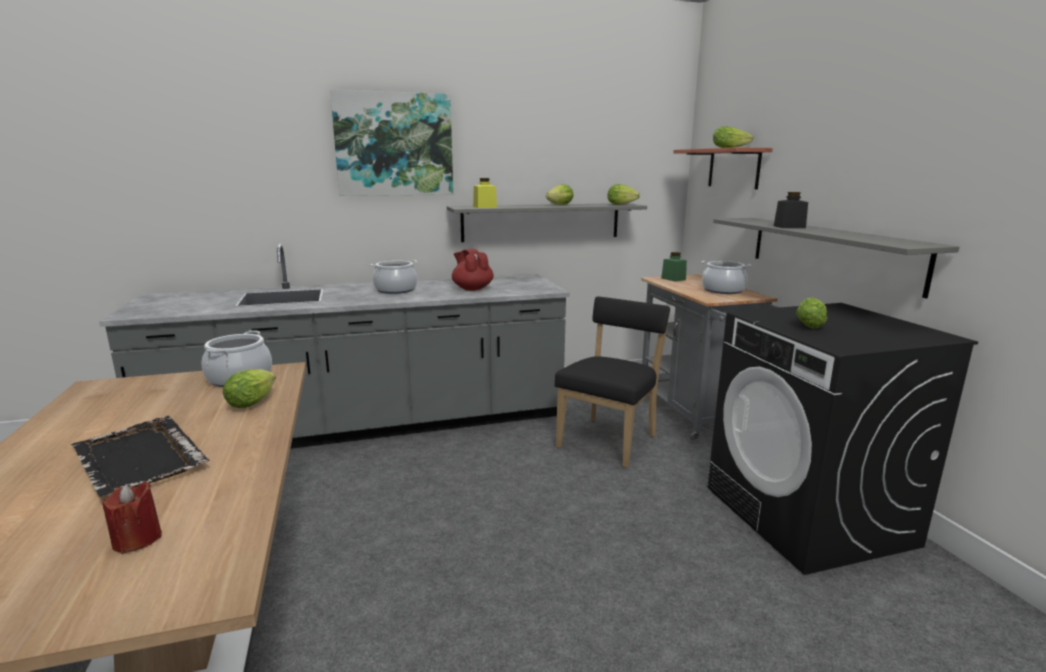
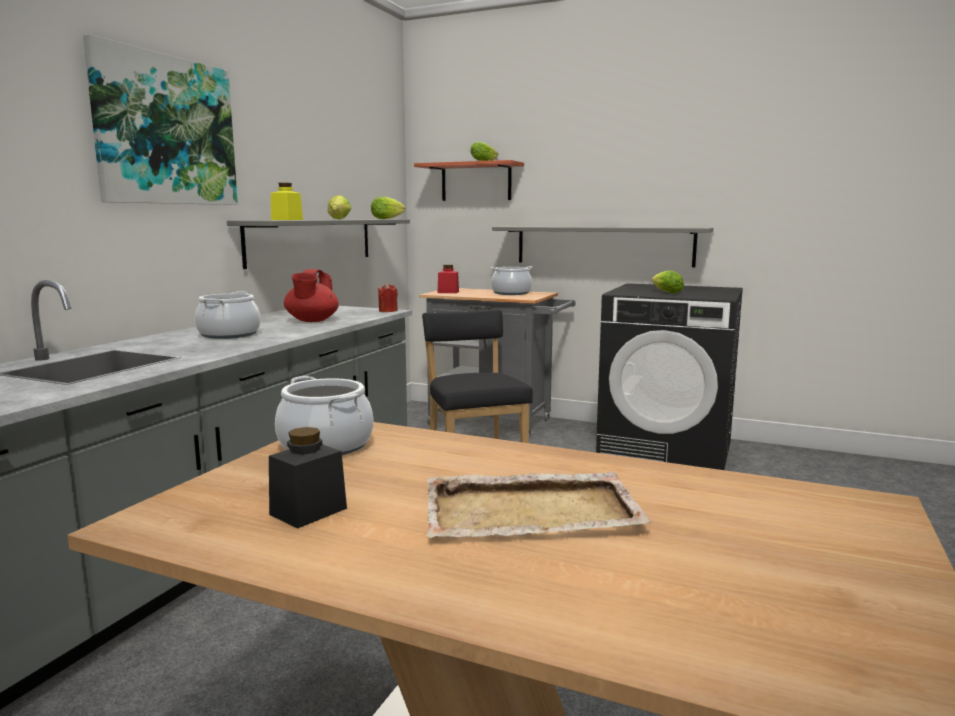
camera: 50 degrees left, 5 degrees down
(137, 540) = (756, 524): red candle -> red candle (388, 311)
(139, 459) = (533, 511): black tray -> beige tray
(254, 402) = (433, 448): lettuce -> none
(472, 289) = (312, 321): red teapot -> red teapot turned 90 degrees counterclockwise
(673, 279) = (448, 292): green jar -> red jar
(789, 227) = (578, 226): black jar -> black jar (308, 511)

